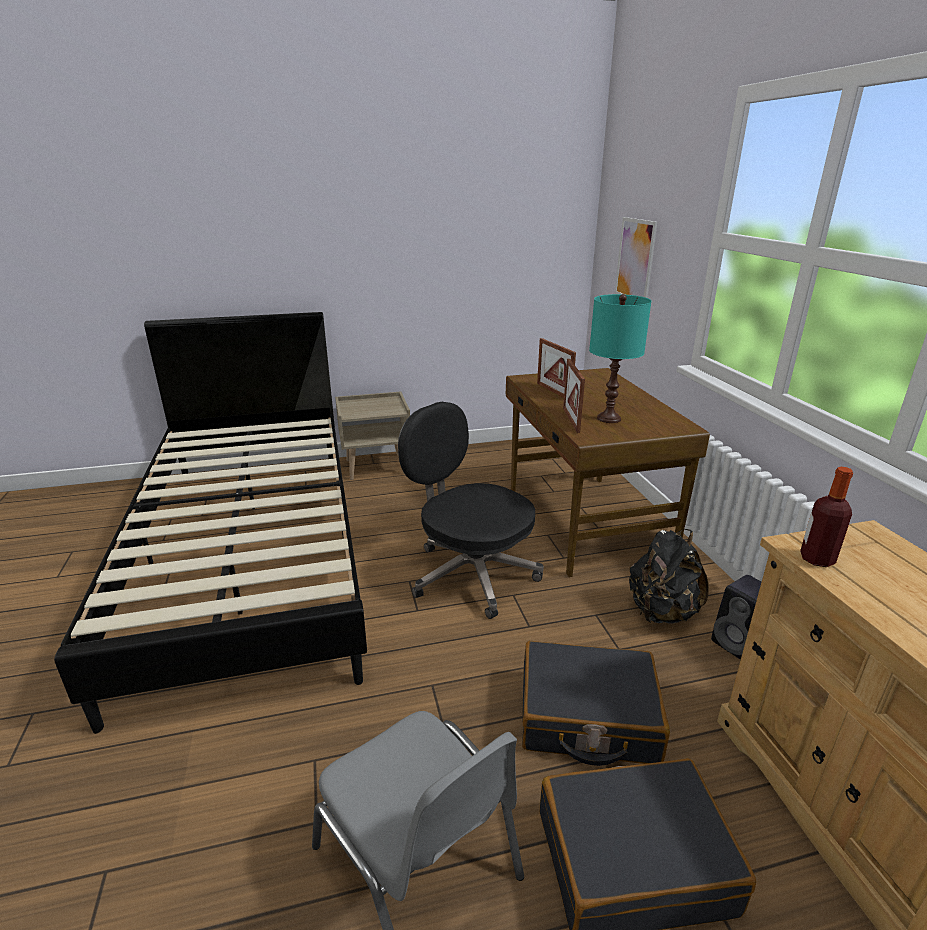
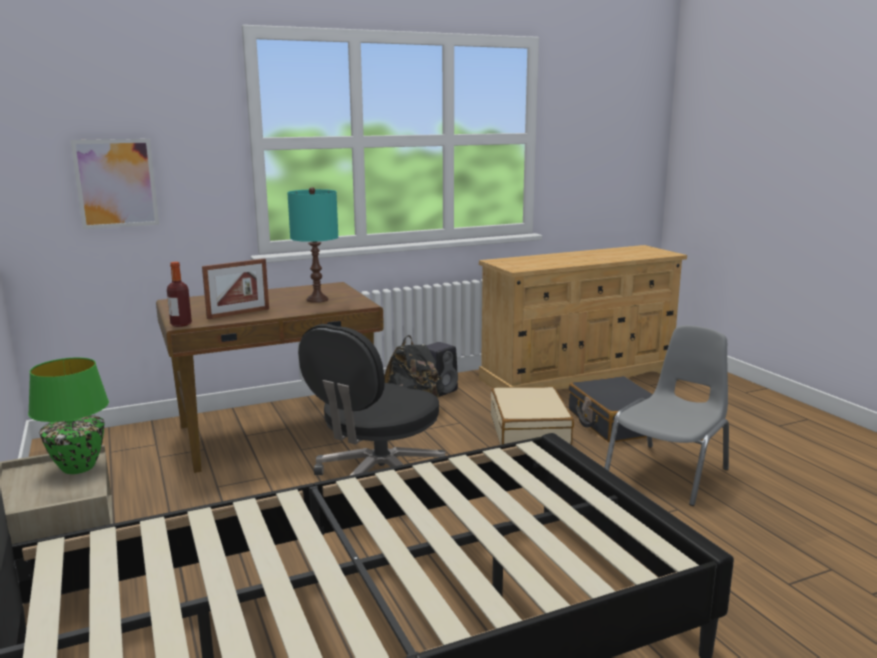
camera: 100 degrees left, 10 degrees down
(388, 409) = (77, 467): none -> green table lamp
(571, 420) = (322, 308): picture frame -> none
(587, 717) = (530, 432): black suitcase -> beige suitcase
(817, 559) = (526, 268): bottle -> bottle (181, 324)

